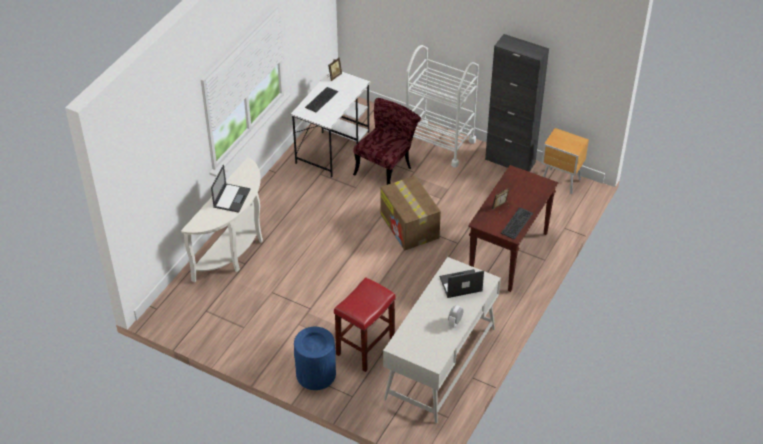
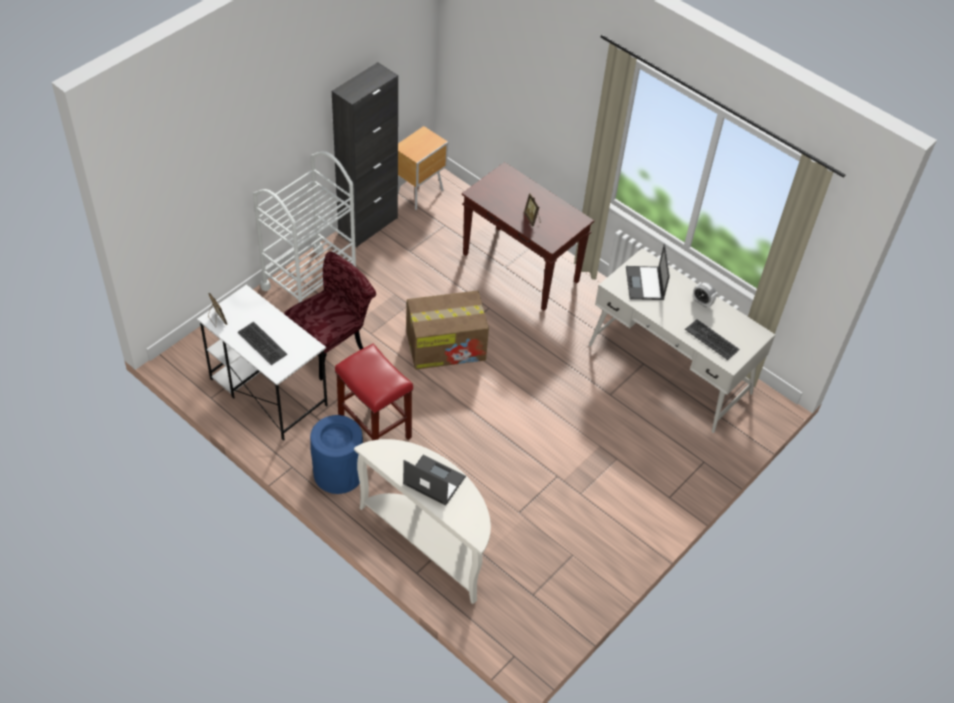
camera: 80 degrees left, 5 degrees up
(316, 374) = (664, 491): blue trash can -> blue trash can (338, 472)
(365, 347) = (632, 433): red stool -> red stool (373, 429)
(386, 168) = (332, 344): red chair -> red chair turned 90 degrees clockwise
(517, 223) = (561, 212): keyboard -> keyboard (712, 339)

